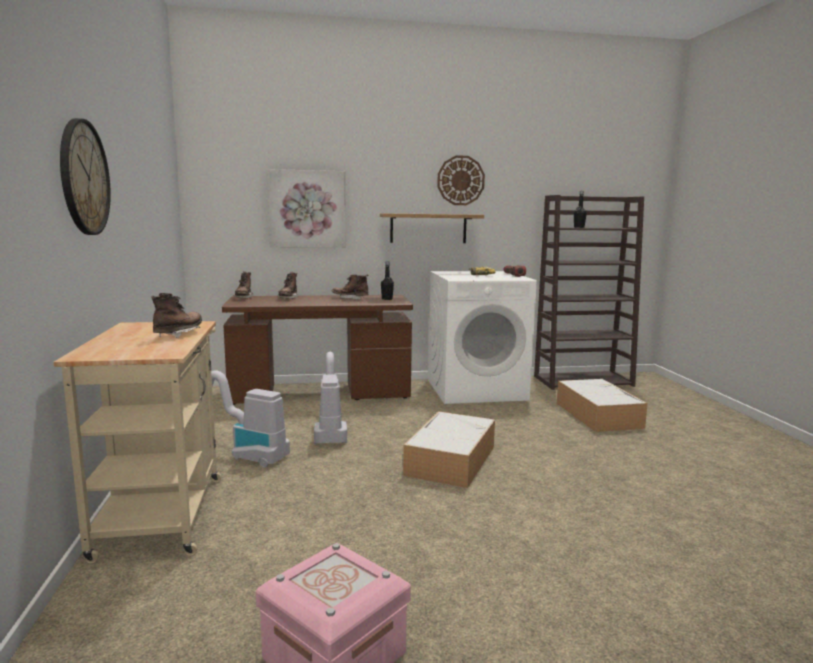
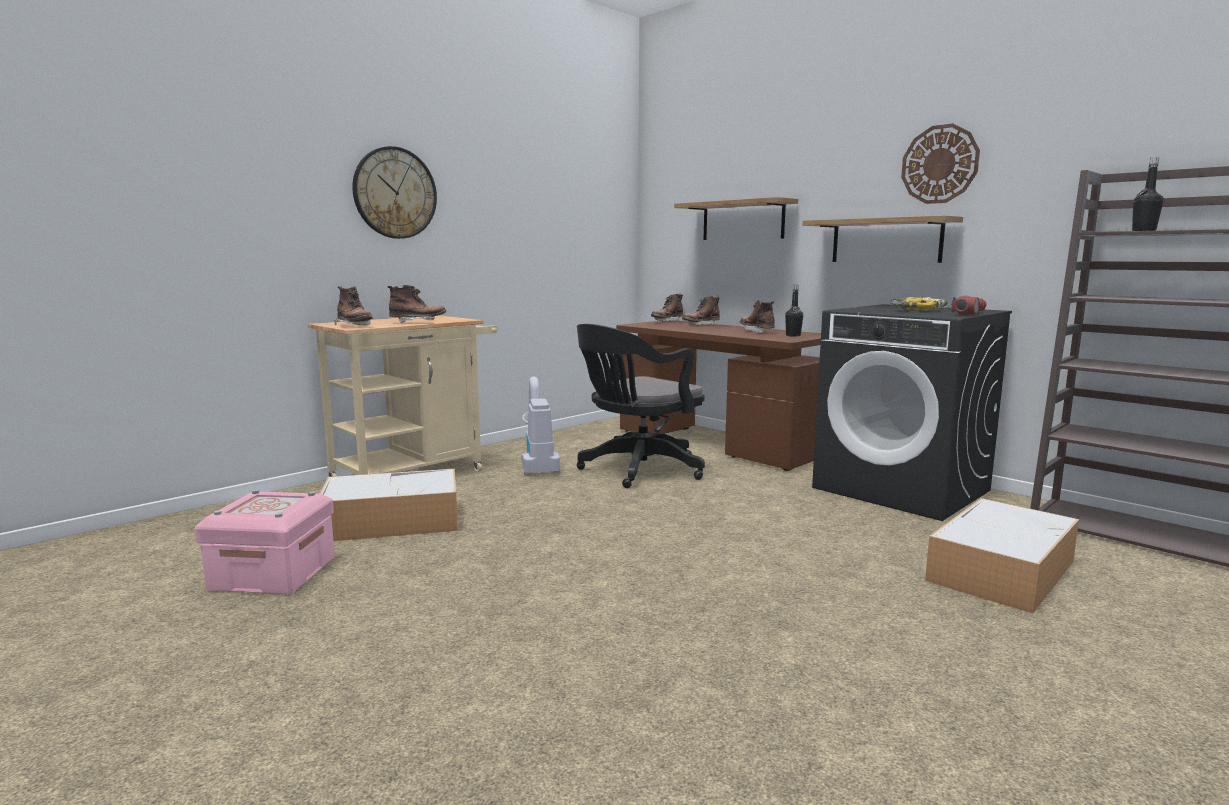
camera: 55 degrees right, 0 degrees up
(151, 352) = (355, 326): none -> brown boot
(307, 209) = (742, 220): picture -> shelf
(330, 430) = (637, 470): vacuum cleaner -> black office chair
(451, 459) = (661, 527): storage box -> storage box (394, 521)
(476, 389) = (902, 489): white washing machine -> black washing machine

